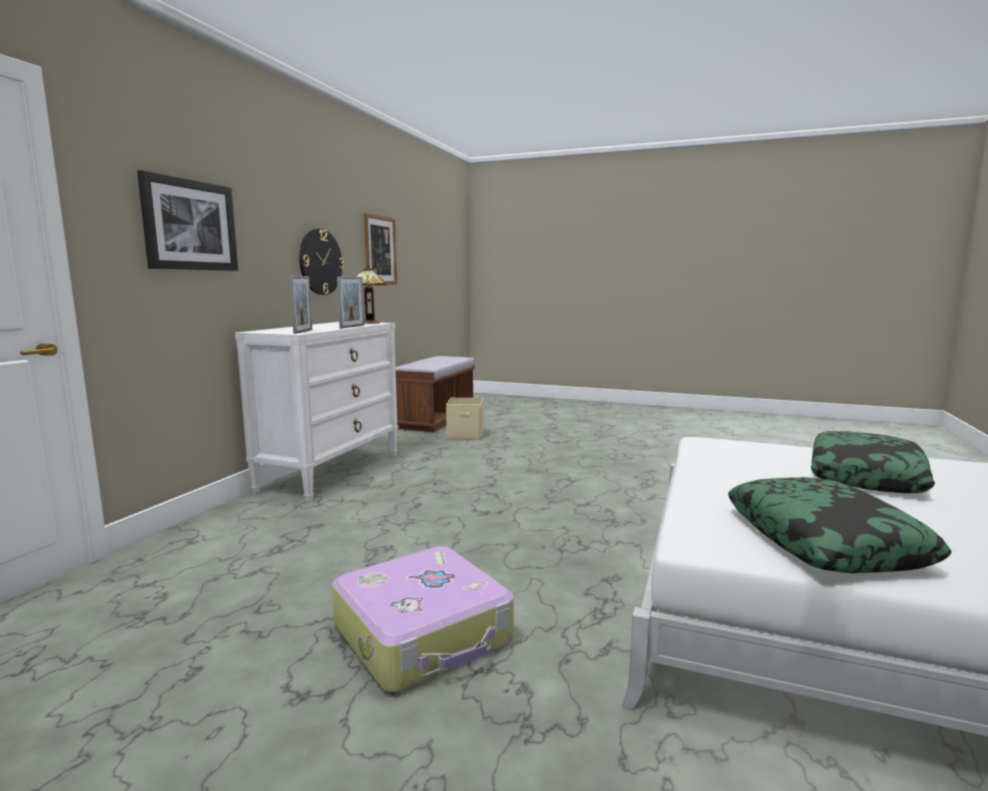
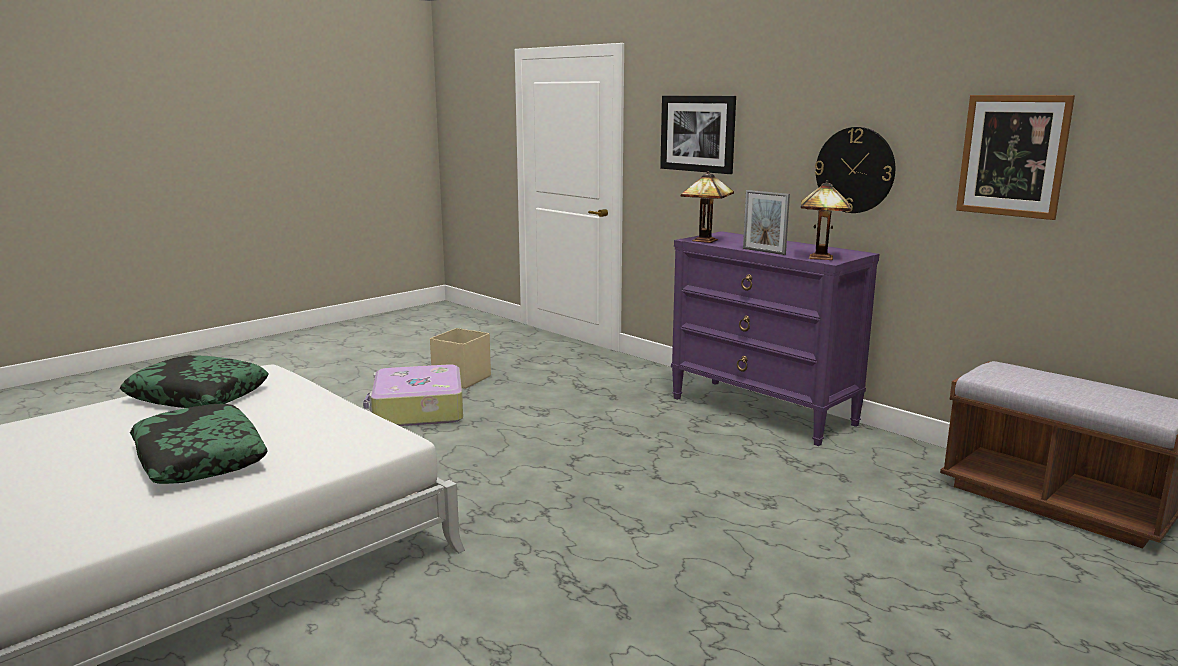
camera: 115 degrees right, 5 degrees up
(303, 331) = (707, 240): picture frame -> table lamp
(331, 471) = (763, 411): white dresser -> purple dresser
(466, 435) = (923, 507): beige storage box -> beige storage box (461, 379)

